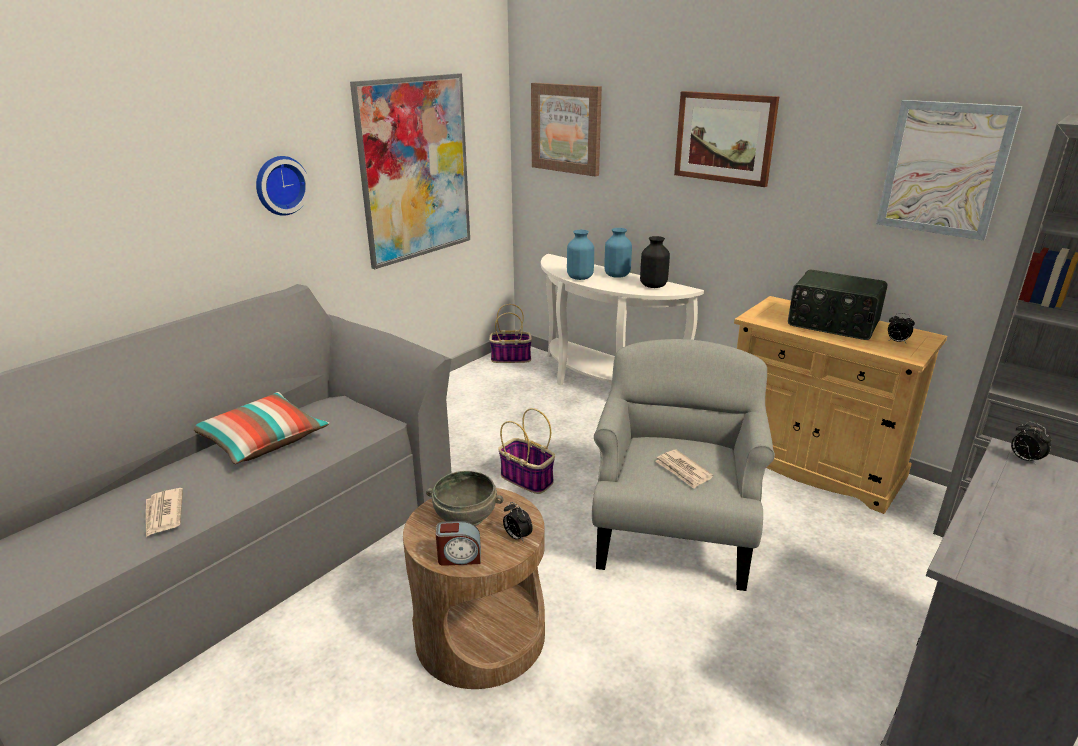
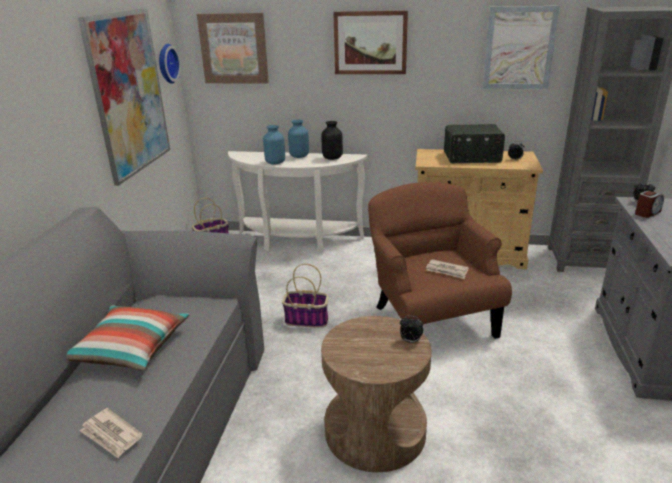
camera: 30 degrees left, 0 degrees up
(280, 185) = (44, 118): wall clock -> wall clock (166, 63)
(459, 557) = (389, 368): alarm clock -> alarm clock (647, 213)
(466, 516) = (363, 342): grey bowl -> none
(673, 533) = (431, 320): grey armchair -> brown armchair

